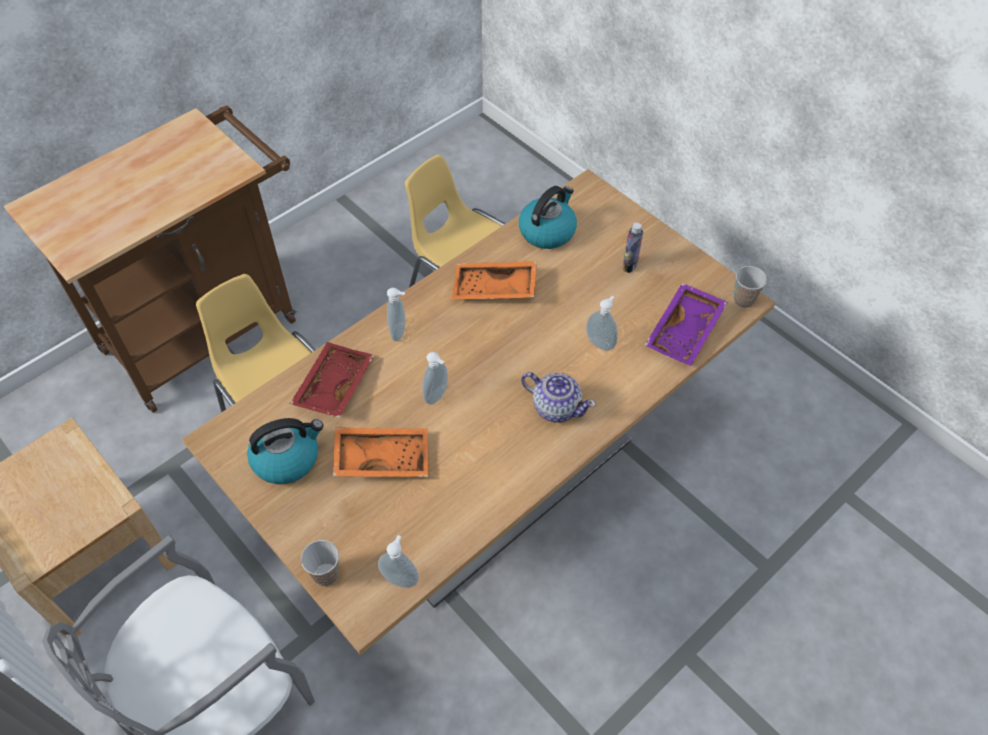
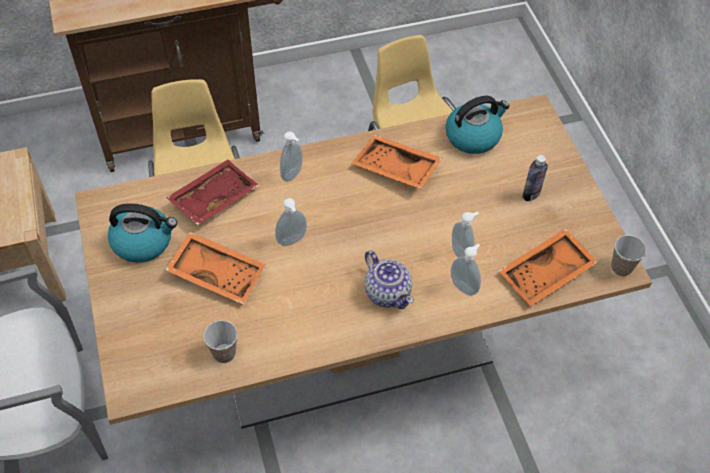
camera: 25 degrees right, 0 degrees up
(326, 574) = (119, 348): cup -> cup (224, 353)
(401, 578) = (174, 377): soap dispenser -> soap dispenser (464, 286)
(685, 332) = (546, 275): purple tray -> orange tray

